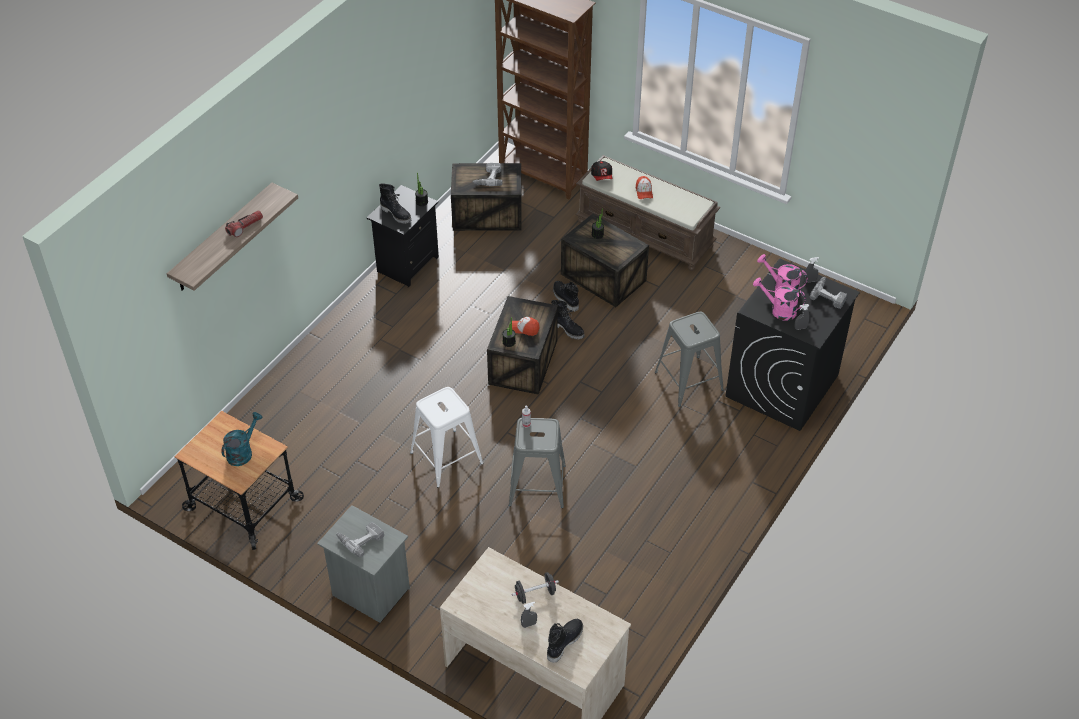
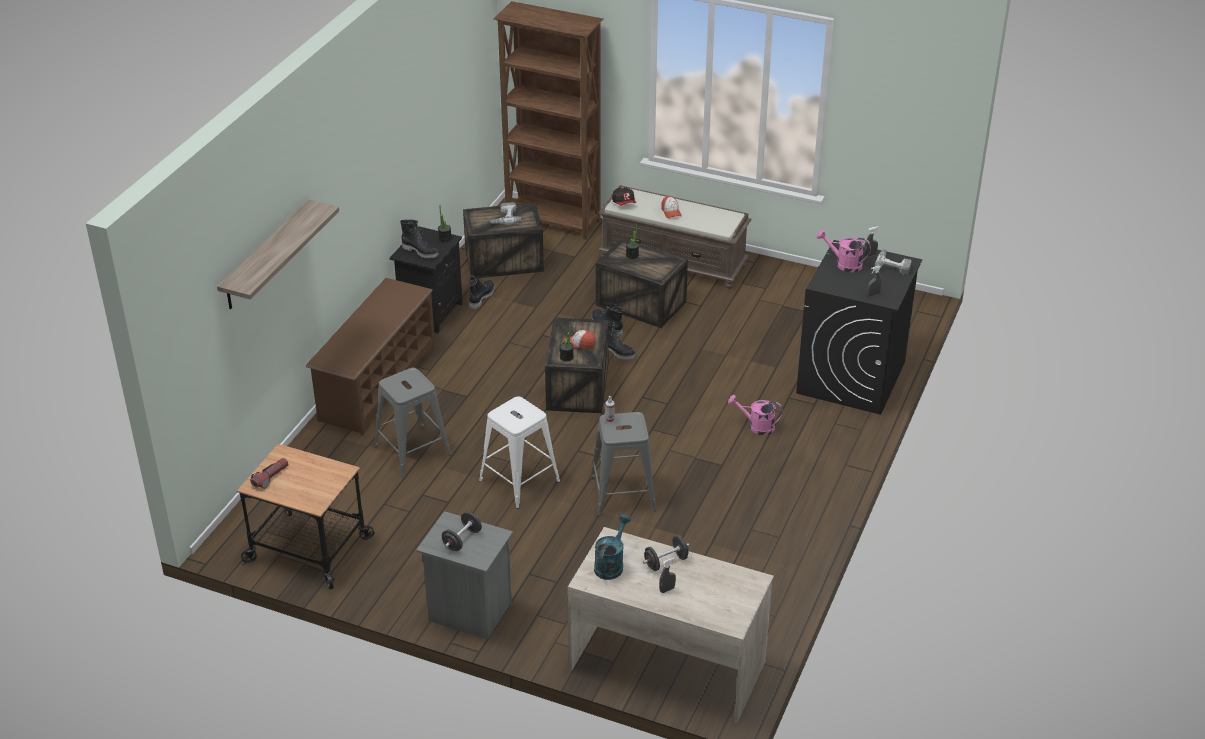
camera: 10 degrees left, 10 degrees down
(242, 452) = (312, 478): turquoise watering can -> turquoise watering can (611, 564)
(245, 227) = (291, 239): flashlight -> flashlight (270, 477)
(342, 335) = (377, 384): none -> brown shoe rack
(360, 538) = (462, 540): power drill -> black dumbbell
(564, 642) = (708, 600): black boot -> black boot (481, 297)
(689, 381) = (755, 384): grey stool -> grey stool (413, 451)
(778, 310) = (846, 282): pink watering can -> pink watering can (756, 426)

